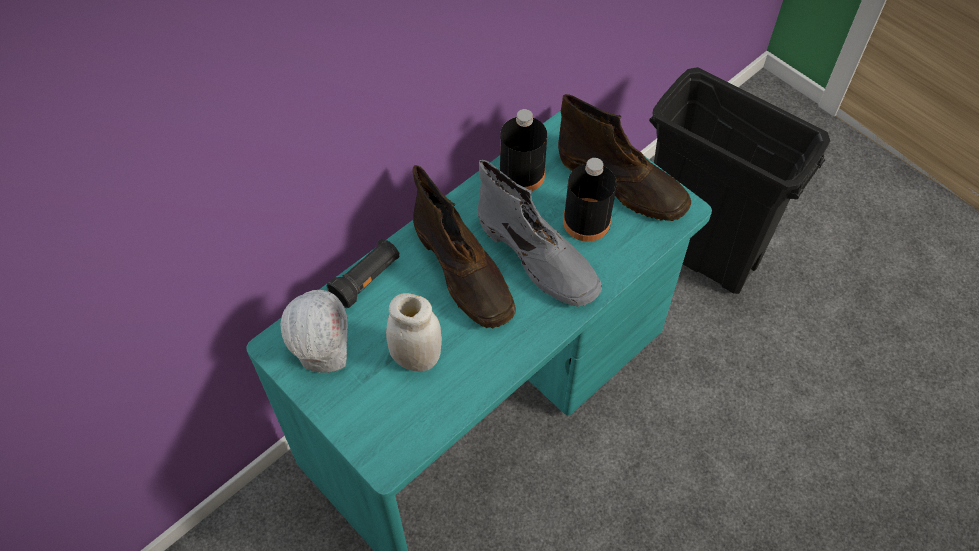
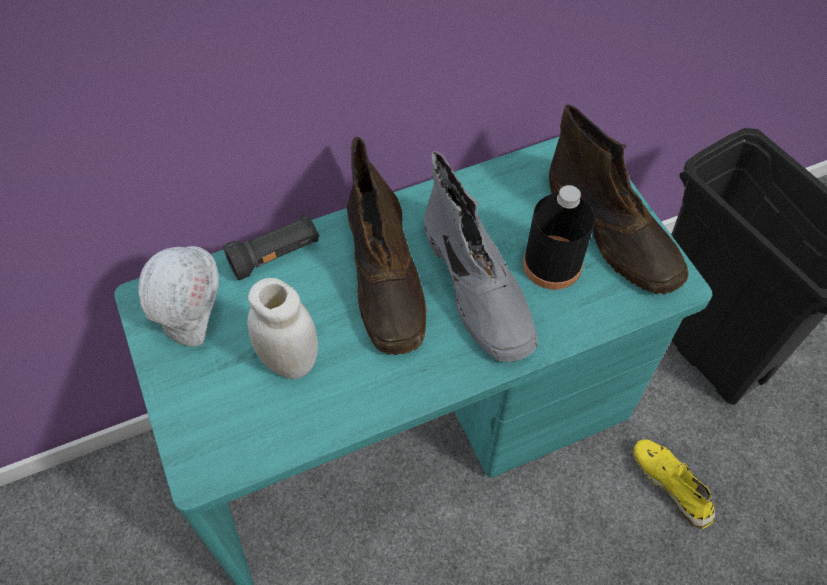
camera: 20 degrees right, 0 degrees up
(522, 174) = (498, 190): black bottle -> none
(712, 372) = (672, 484): none -> yellow shoe

